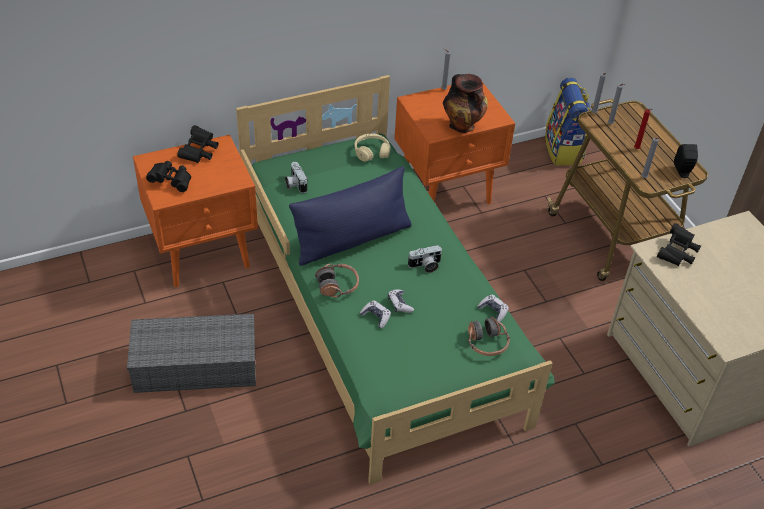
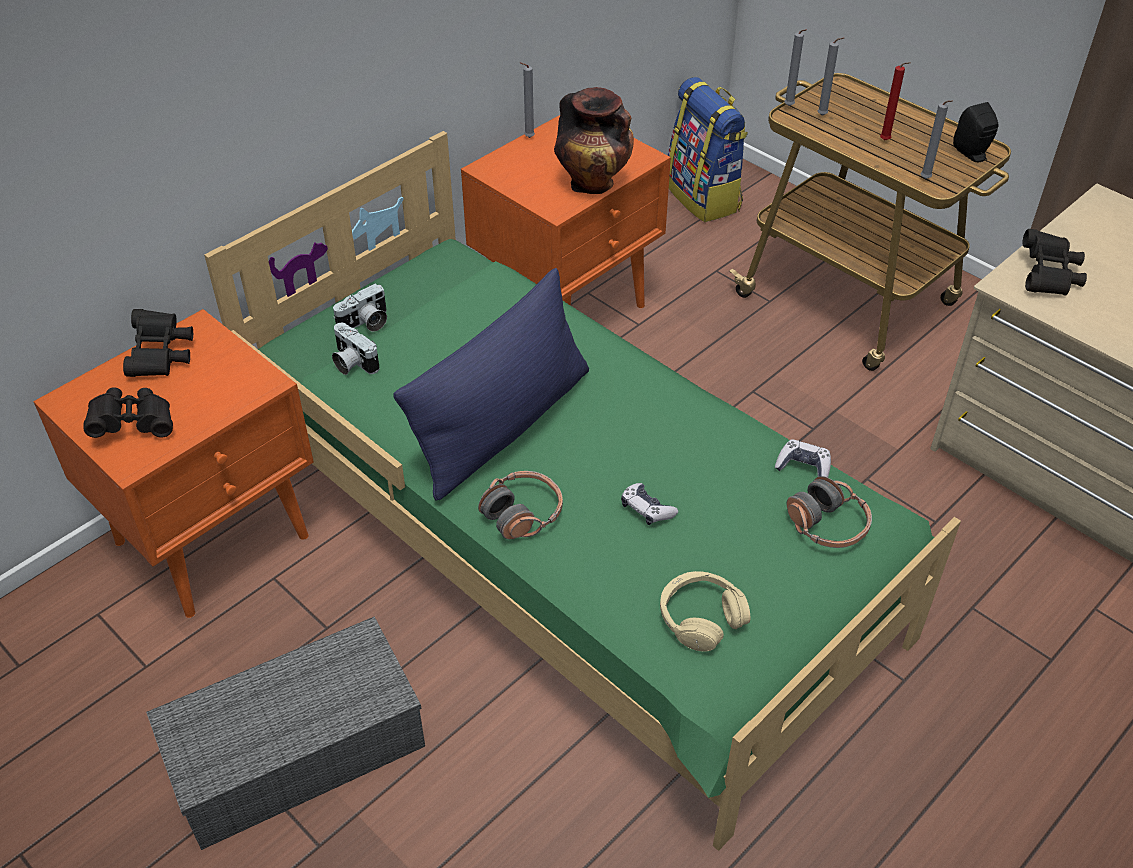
camera: 20 degrees left, 0 degrees up
(371, 152) = (453, 271): beige headphones -> beige headphones (701, 617)
(376, 317) = (620, 546): game controller -> none
(425, 266) = (650, 429): camera -> camera (365, 324)

